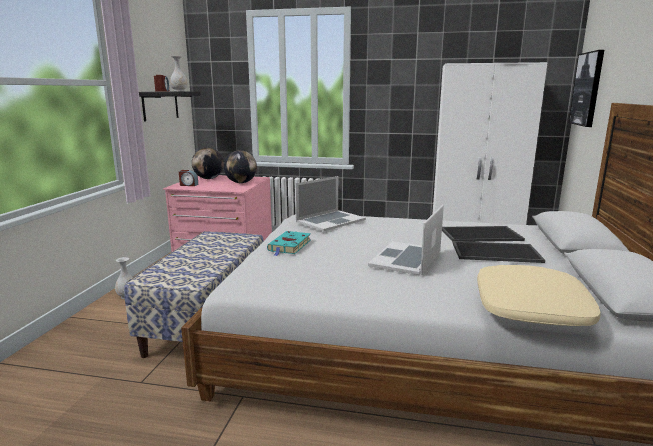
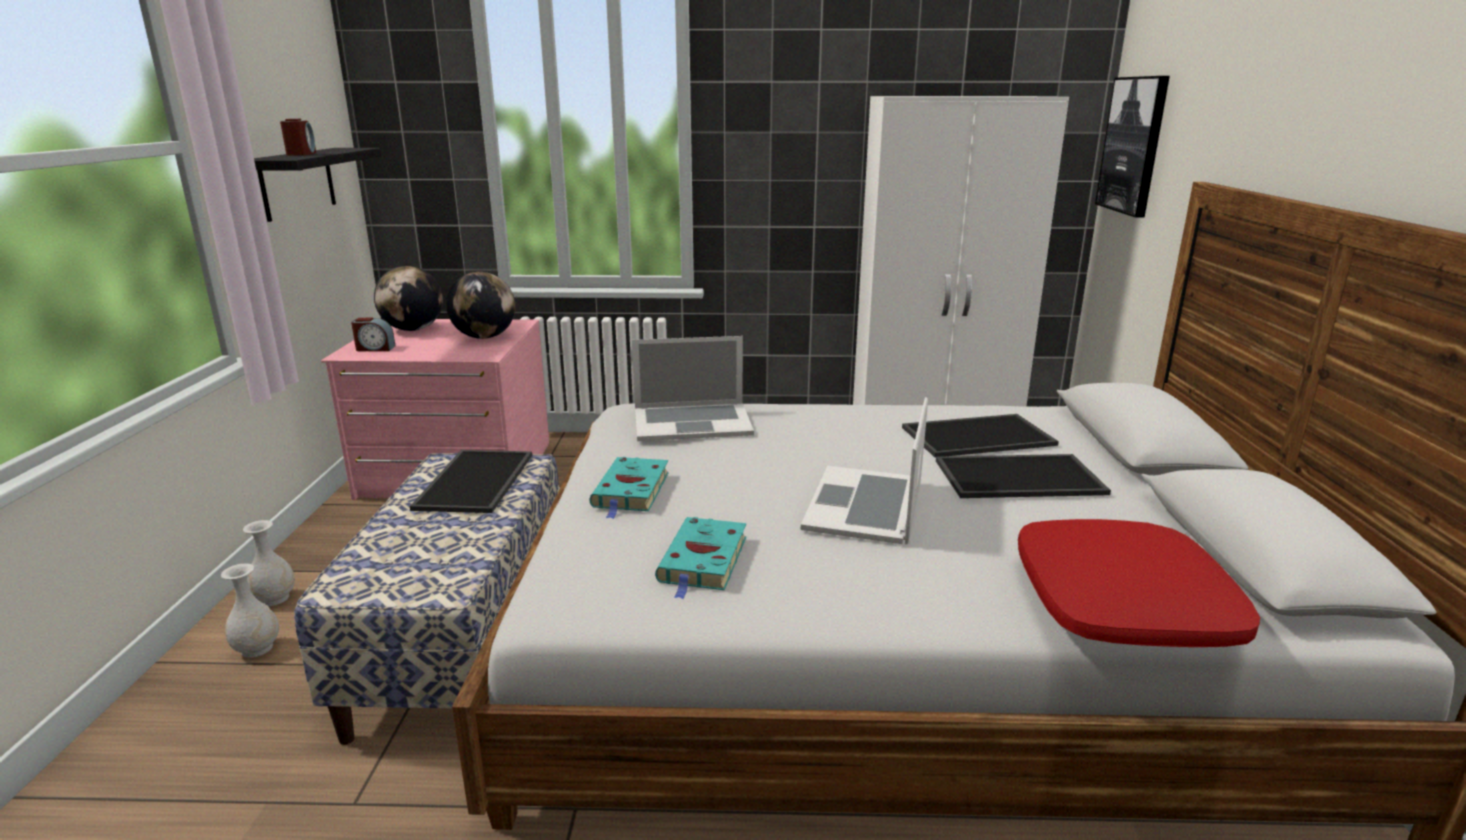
camera: 10 degrees left, 5 degrees up
(179, 91) = (337, 150): white vase -> white vase (257, 648)
(222, 243) = (477, 482): none -> tray
(314, 275) = (703, 561): none -> turquoise book
(330, 221) = (692, 422): laptop -> laptop turned 45 degrees clockwise
(531, 308) = (1124, 604): beige pillow -> red pillow

